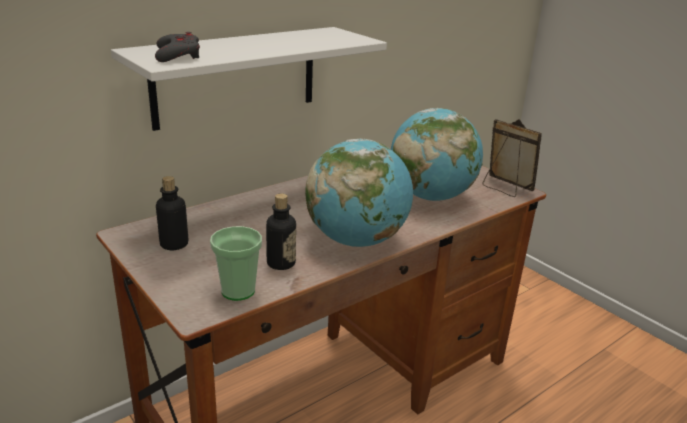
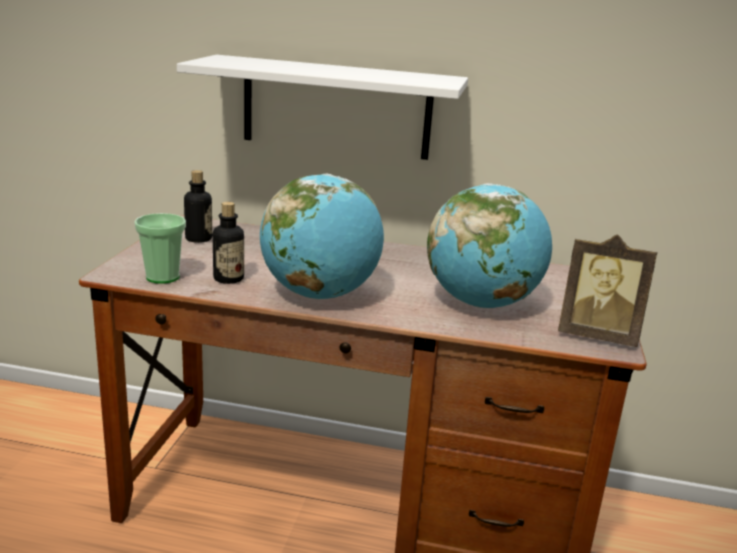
camera: 50 degrees right, 5 degrees down
(178, 55) = (237, 62): grey game controller -> none
(505, 188) = (597, 336): picture frame -> picture frame turned 105 degrees clockwise

